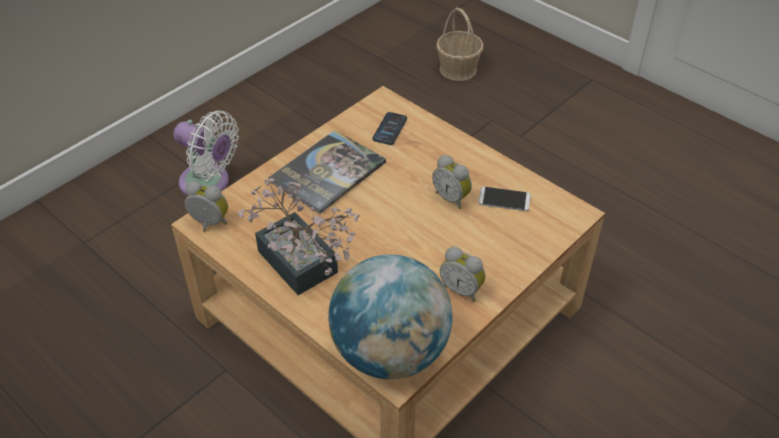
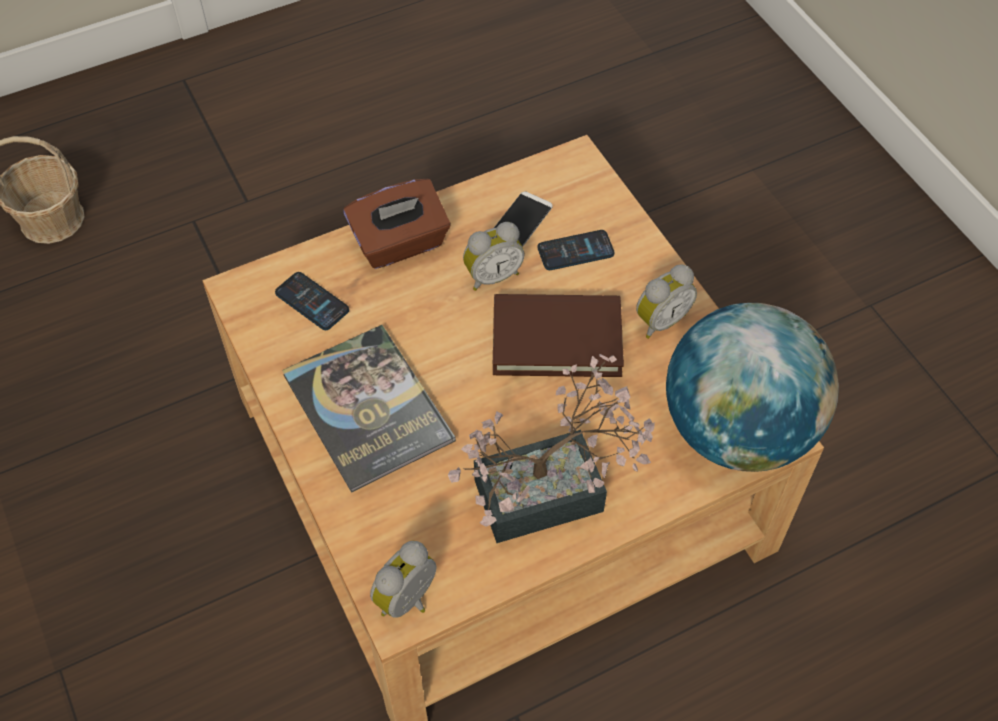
camera: 70 degrees left, 10 degrees up
(209, 183) = (103, 657): white fan -> none
(418, 241) = (556, 339): none -> brown book
(453, 151) = (400, 244): none -> brown tissue box
(496, 232) = (575, 251): none -> phone

